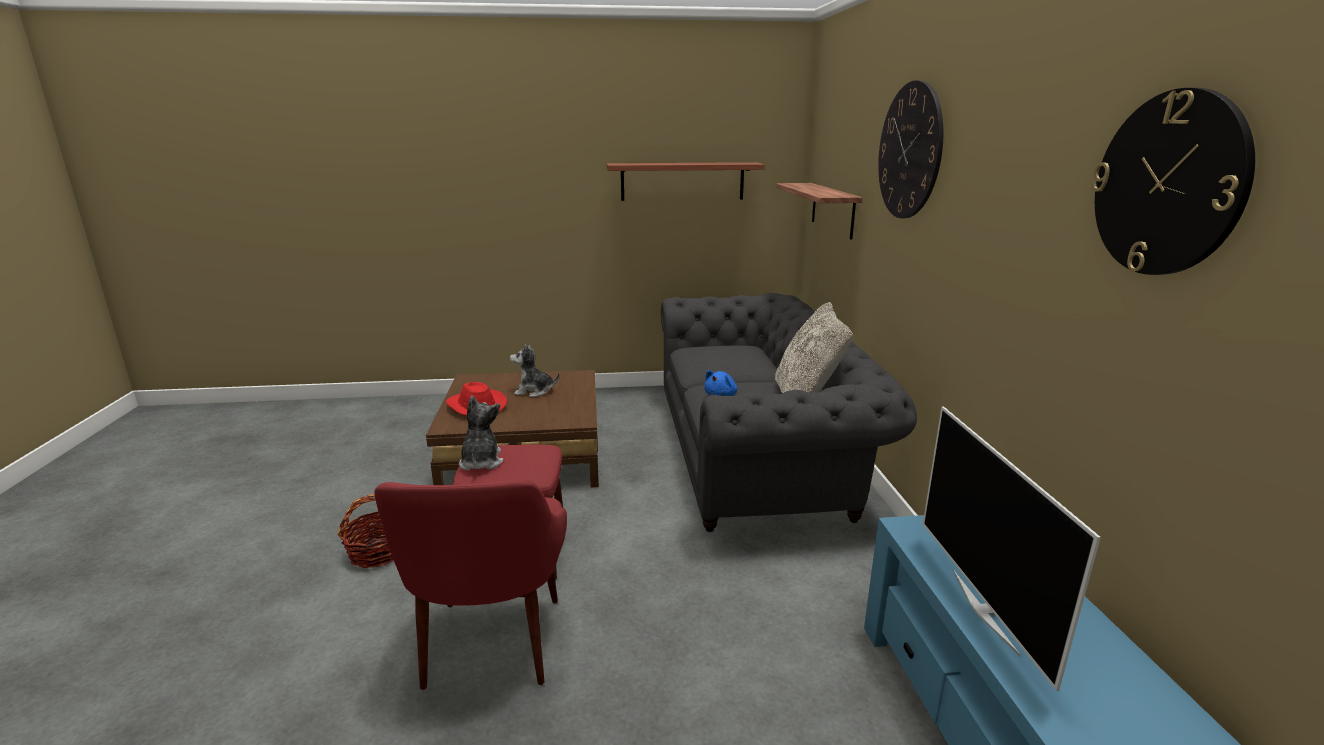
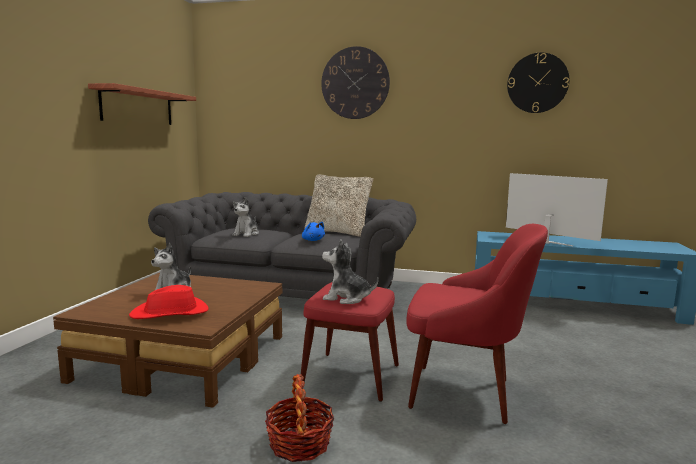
camera: 70 degrees left, 10 degrees down
(712, 359) = (246, 234): none -> plush toy
(832, 209) = (255, 127): shelf -> none
(986, 610) = (547, 242): television -> television turned 150 degrees counterclockwise

